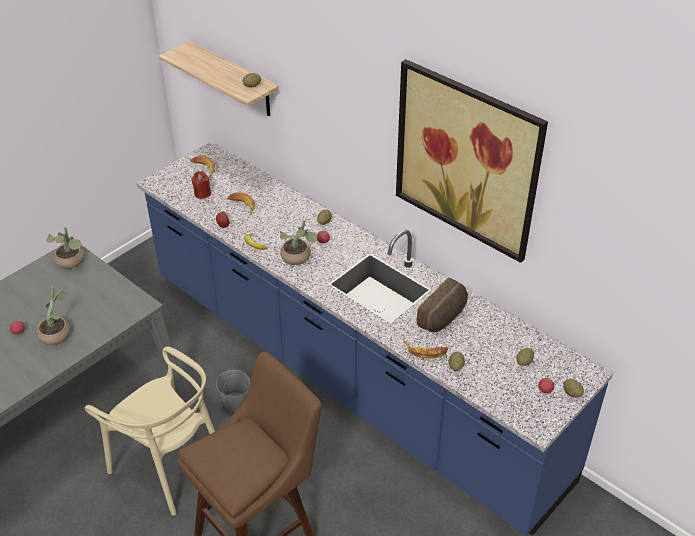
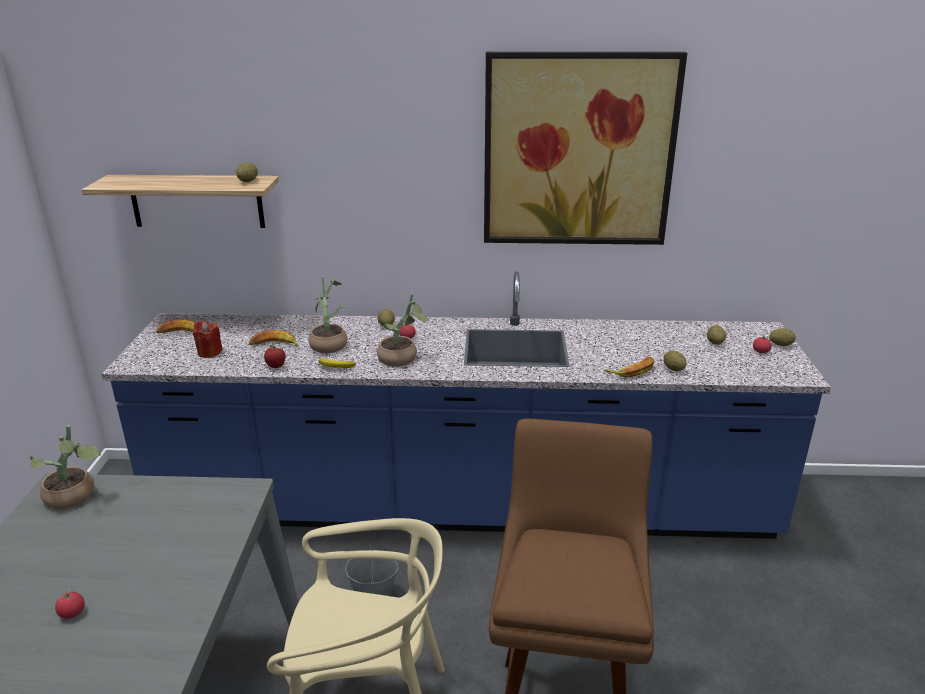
camera: 40 degrees left, 15 degrees down
(58, 333) = (149, 580): potted plant -> potted plant (329, 343)
(444, 317) = (605, 343): bread -> none

